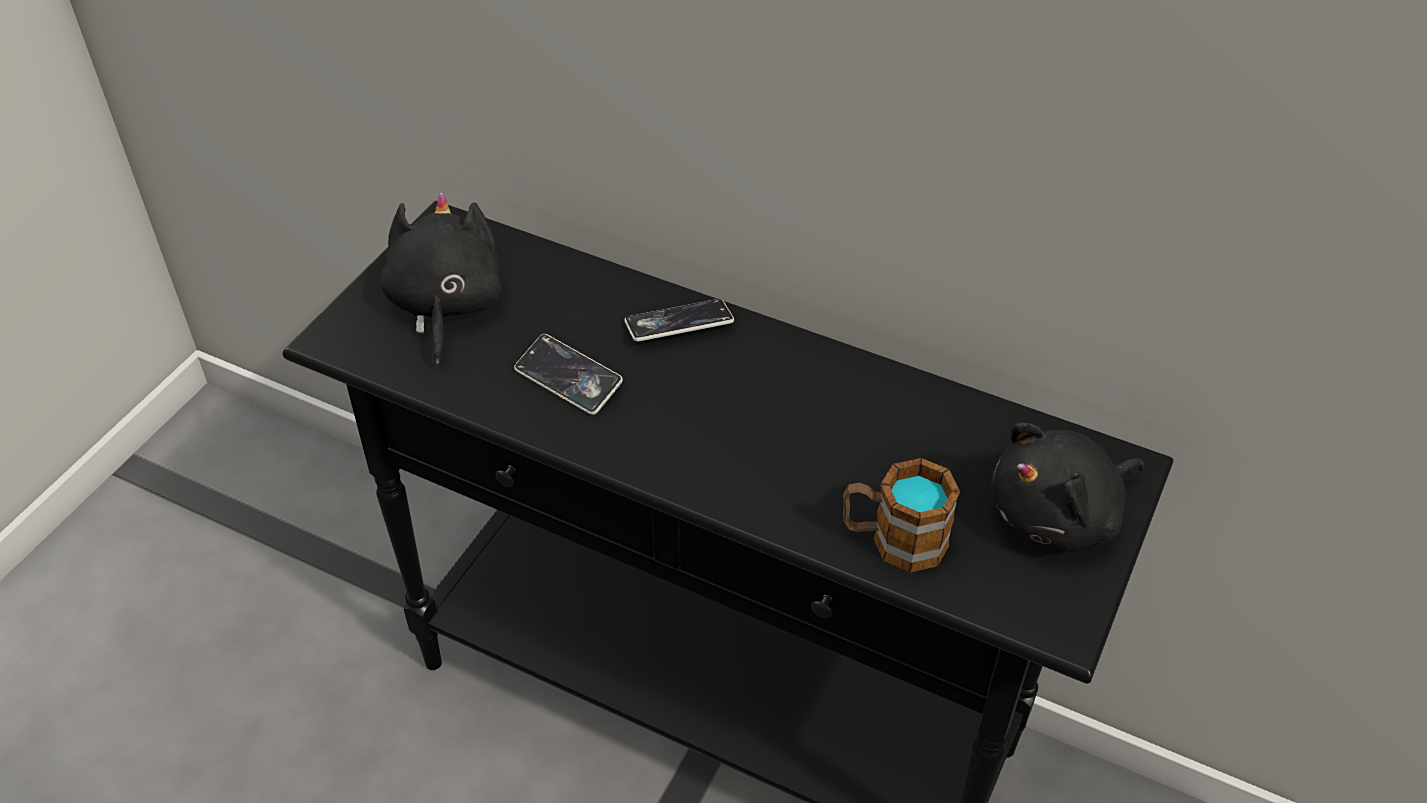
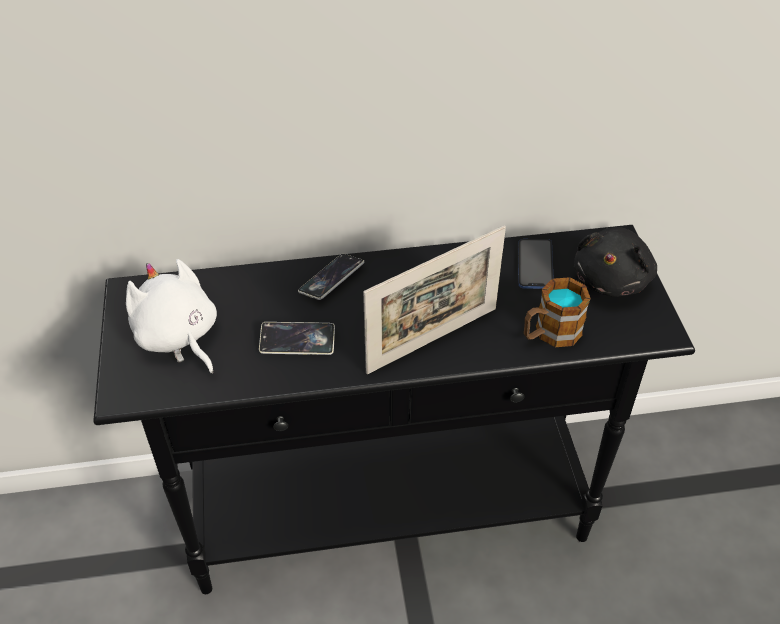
camera: 35 degrees left, 0 degrees up
(445, 305) = (178, 338): black plush toy -> white plush toy
(731, 464) = (432, 340): none -> picture frame
(964, 440) = (535, 265): none -> phone

